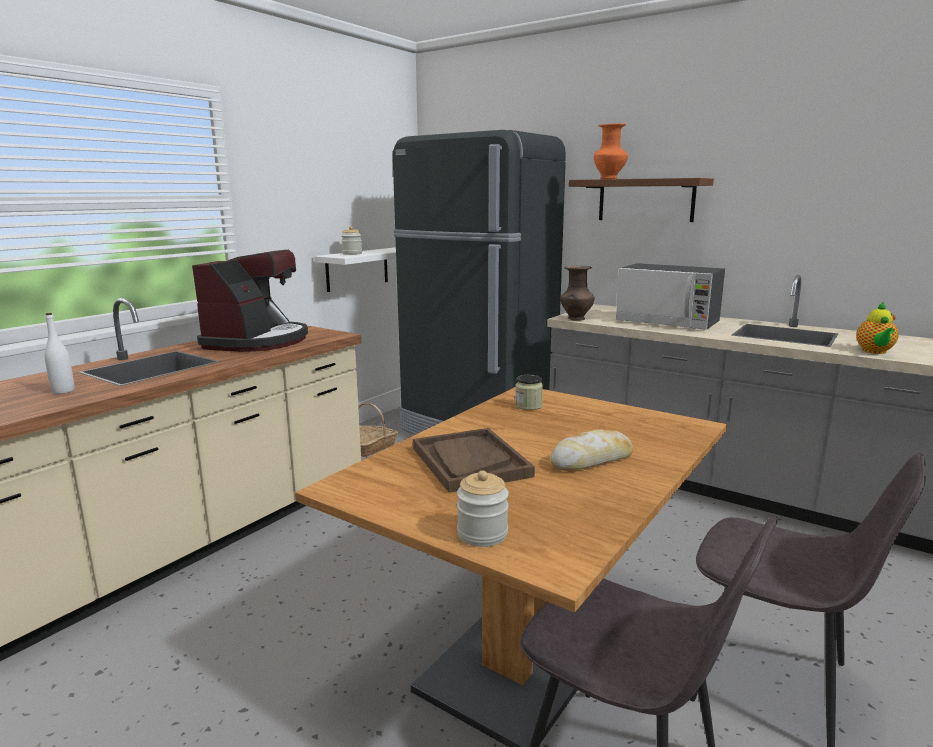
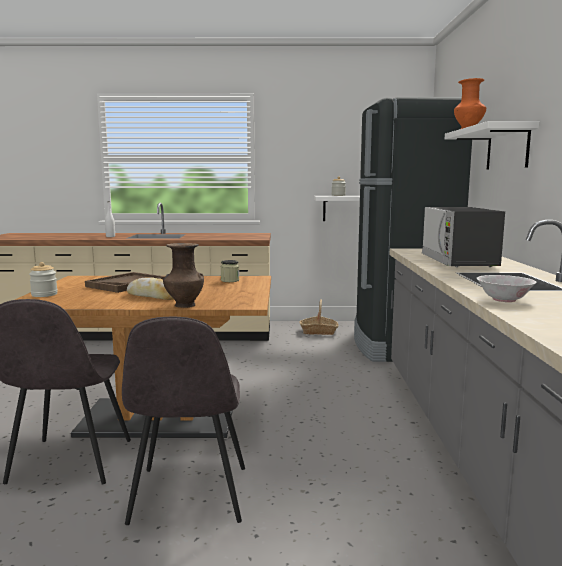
camera: 55 degrees right, 5 degrees down
(258, 341) = (222, 235): coffee machine -> none
(576, 319) = (405, 251): brown vase -> brown vase (184, 305)
(645, 200) = (507, 148): brown shelf -> white shelf
(875, 352) = (504, 299): teapot -> white bowl

